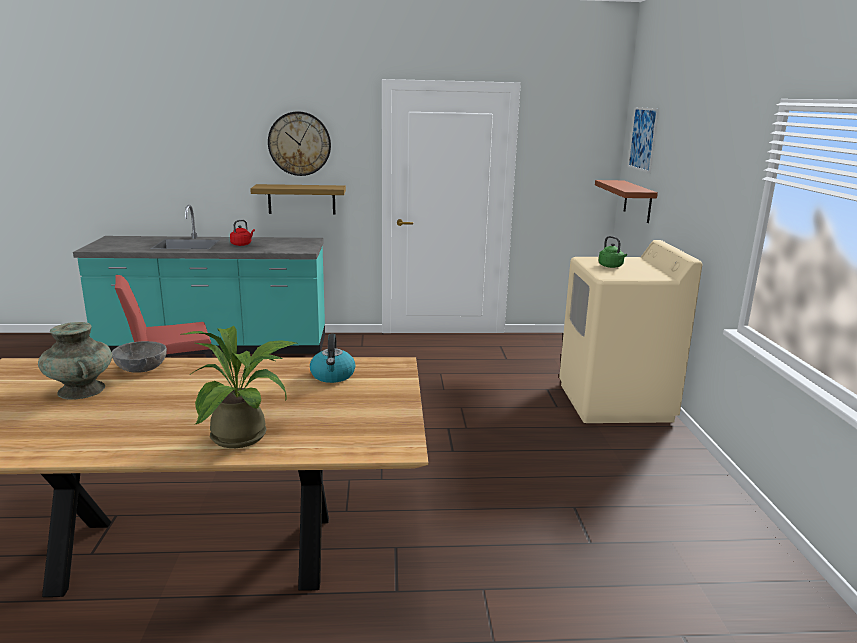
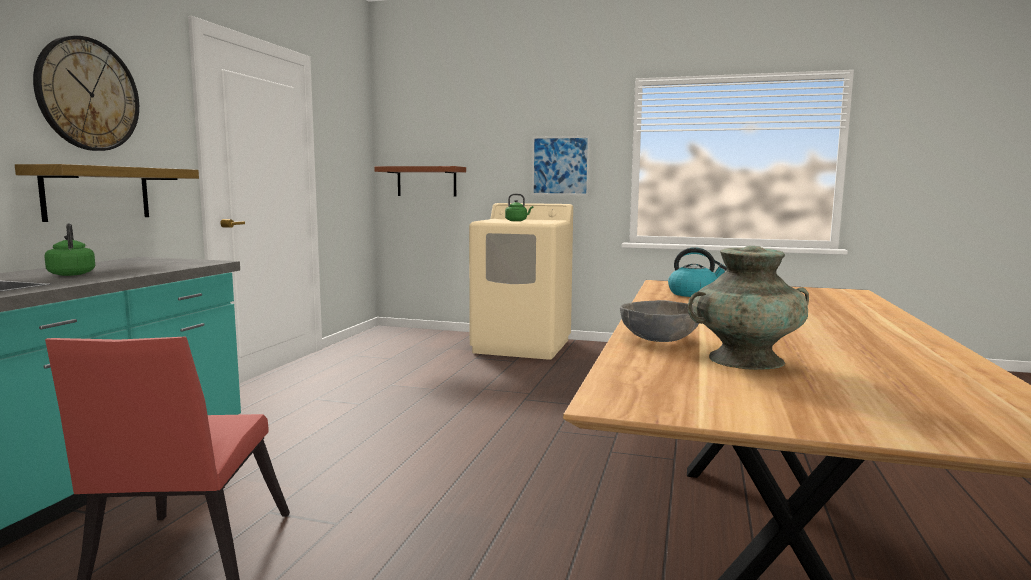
camera: 70 degrees left, 10 degrees down
(242, 244) = (72, 274): red kettle -> green kettle
(246, 435) = (852, 314): potted plant -> none
(643, 139) = (420, 124): picture -> picture (560, 165)

